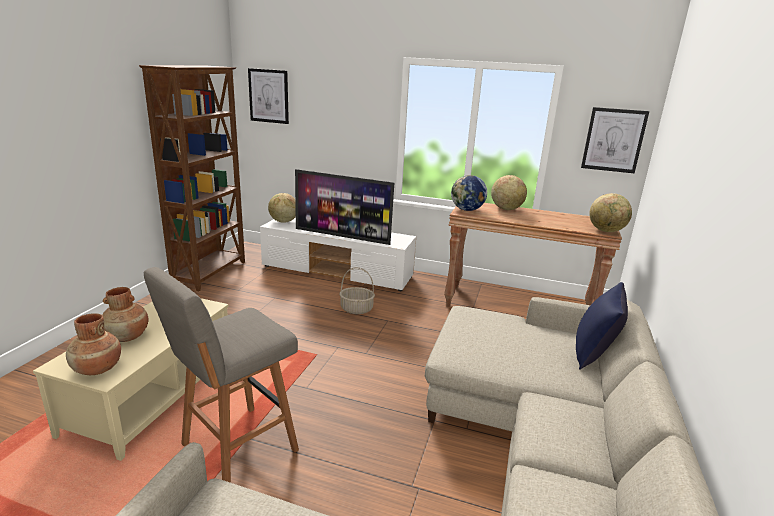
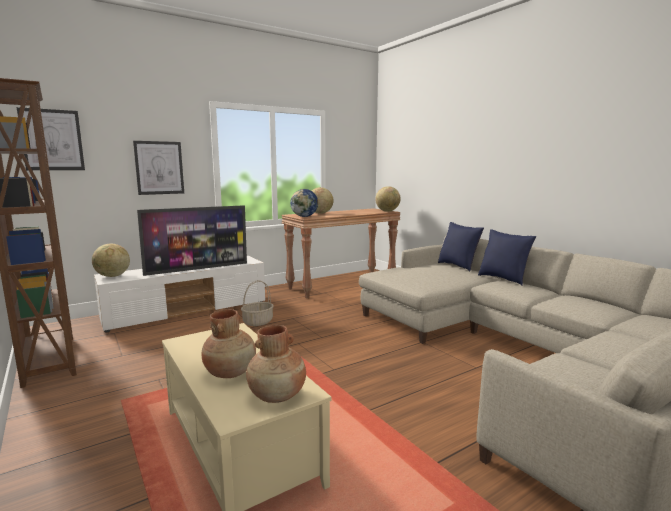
camera: 50 degrees left, 10 degrees down
(236, 449) = (378, 419): grey stool -> none
(594, 408) = (503, 279): none -> blue pillow
(613, 140) = (358, 159): picture -> picture (159, 168)

